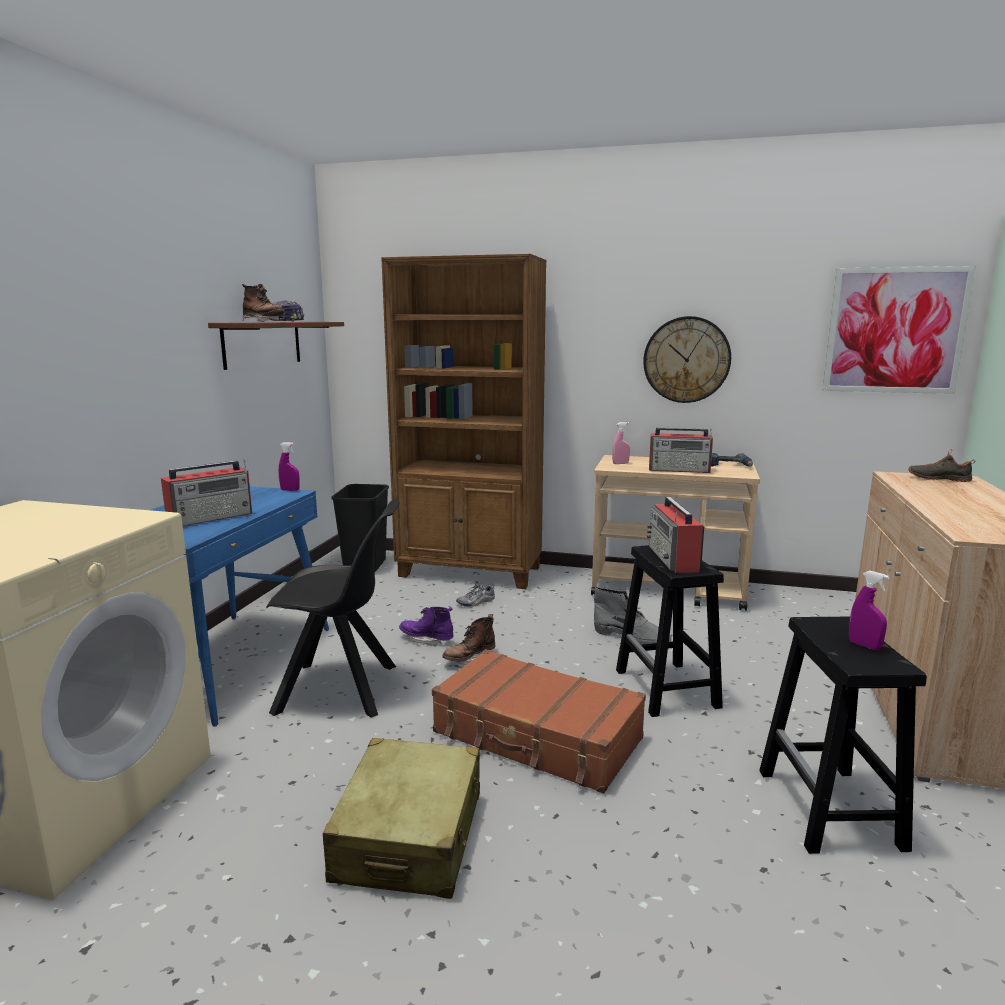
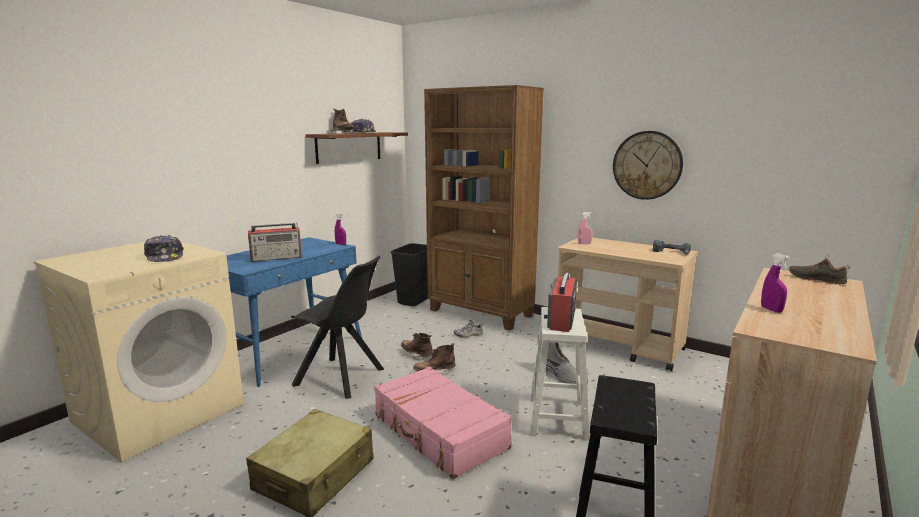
camera: 20 degrees right, 0 degrees up
(78, 529) = (165, 257): none -> cap
(427, 640) = (417, 355): purple boot -> brown boot
(537, 736) = (439, 432): brown suitcase -> pink suitcase
(667, 689) = (557, 418): black stool -> white stool
(680, 470) = (625, 252): radio -> none
(864, 645) = (633, 405): purple spray bottle -> purple spray bottle (771, 310)
(895, 331) = (830, 145): picture -> none

